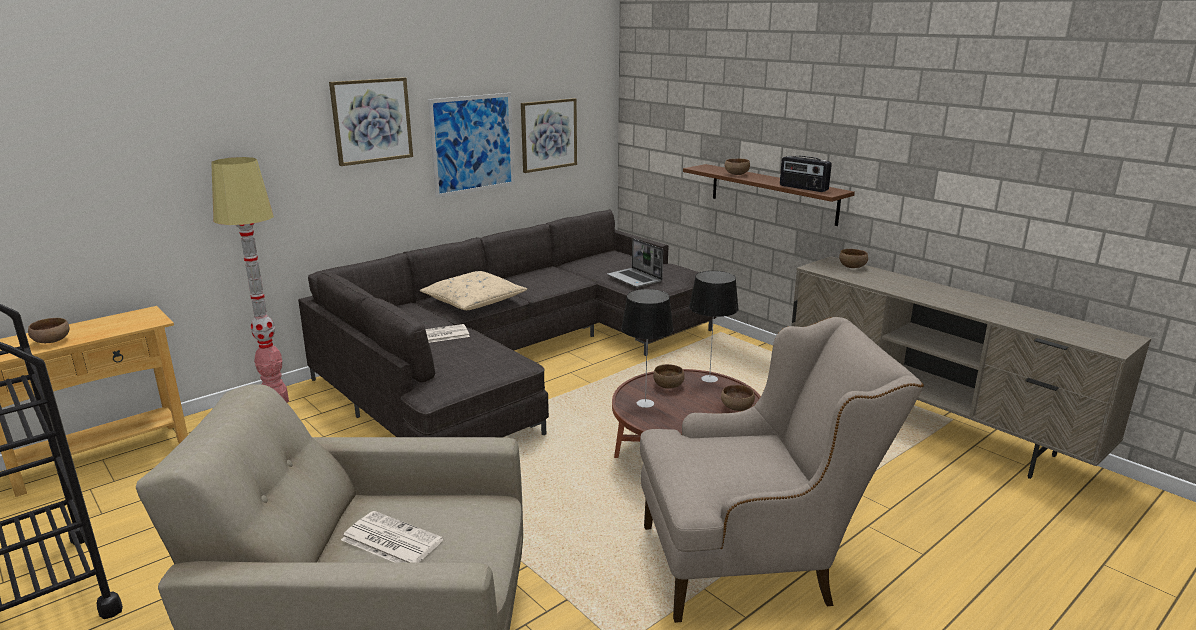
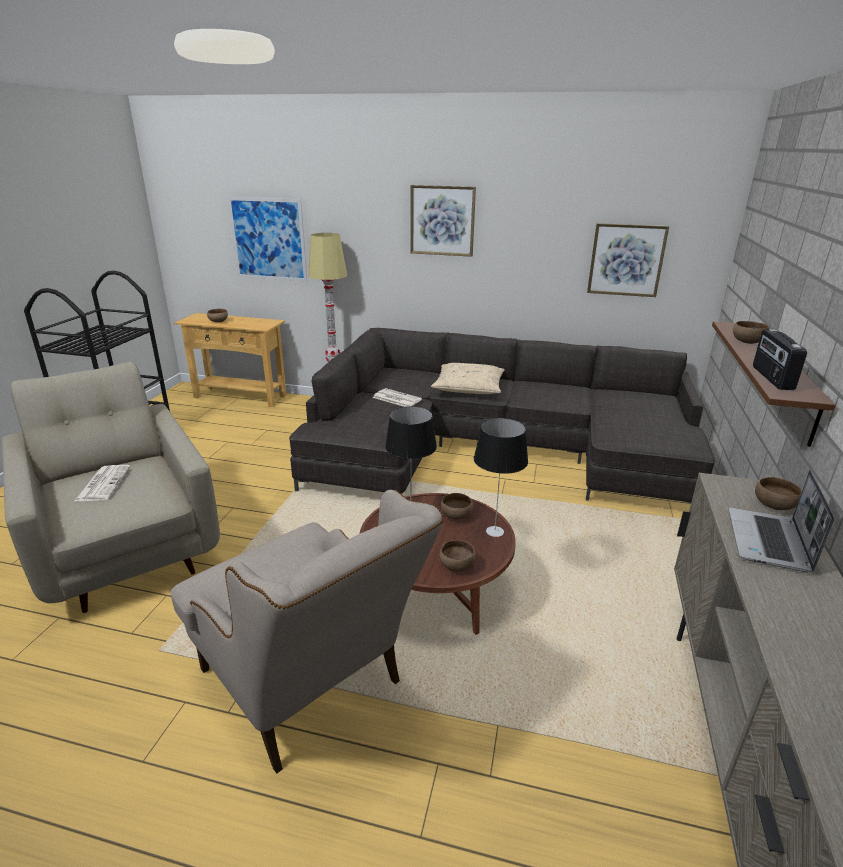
camera: 55 degrees right, 5 degrees up
(473, 144) = (535, 255): picture -> picture (268, 239)
(635, 279) = (622, 424): laptop -> laptop (769, 542)

